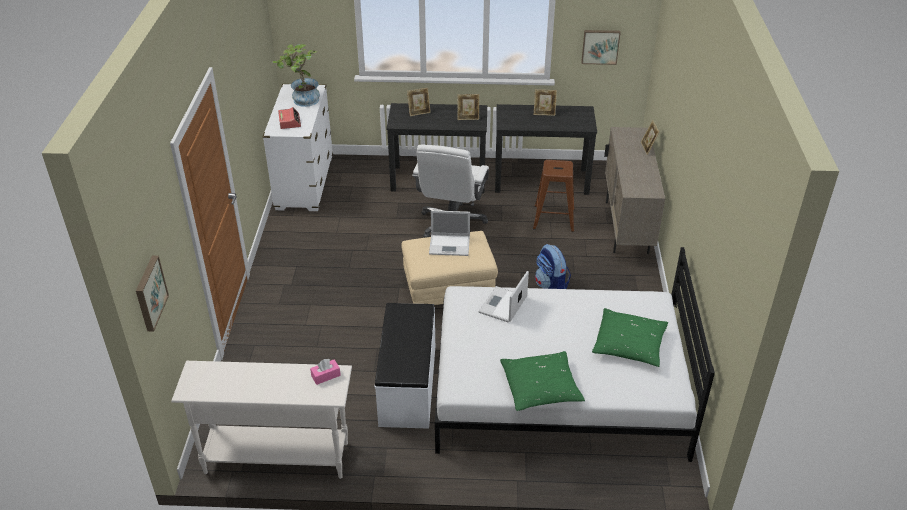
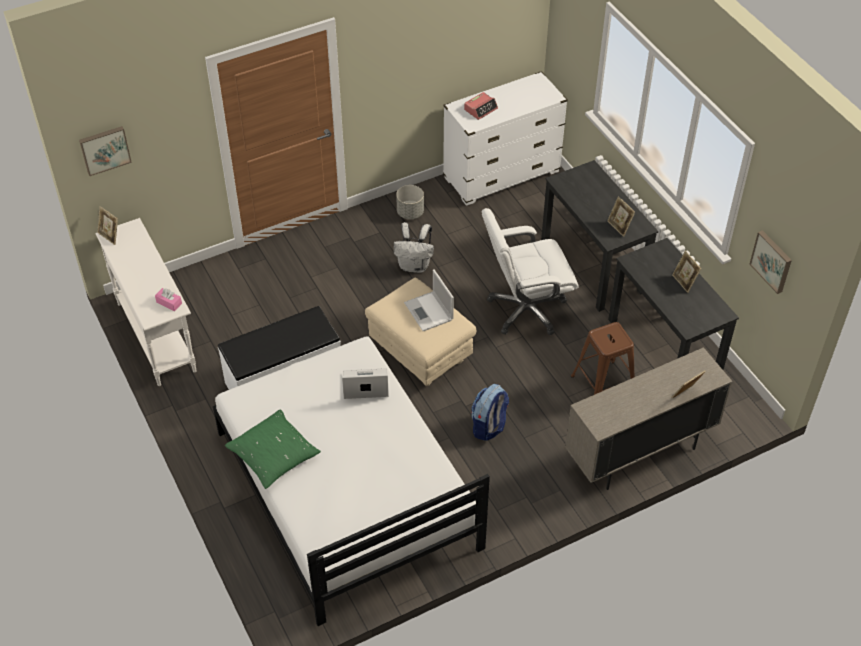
camera: 60 degrees right, 10 degrees up
(293, 242) = (410, 213): none -> grey planter
(302, 101) = (523, 99): potted plant -> none
(353, 261) = (415, 266): none -> white backpack
(419, 112) = (595, 187): picture frame -> picture frame (110, 236)
(629, 345) = (372, 500): green pillow -> none

